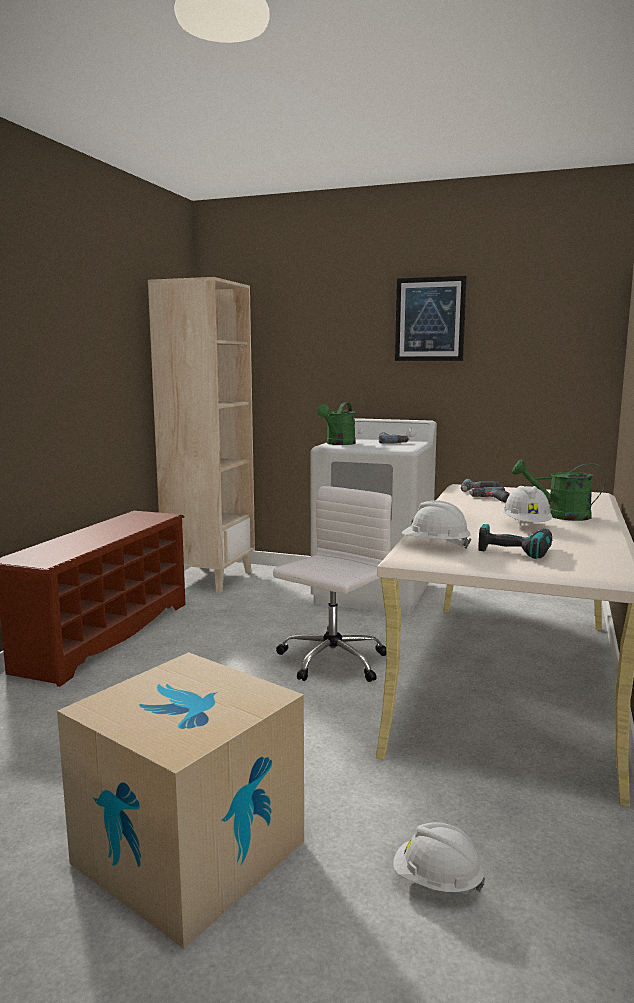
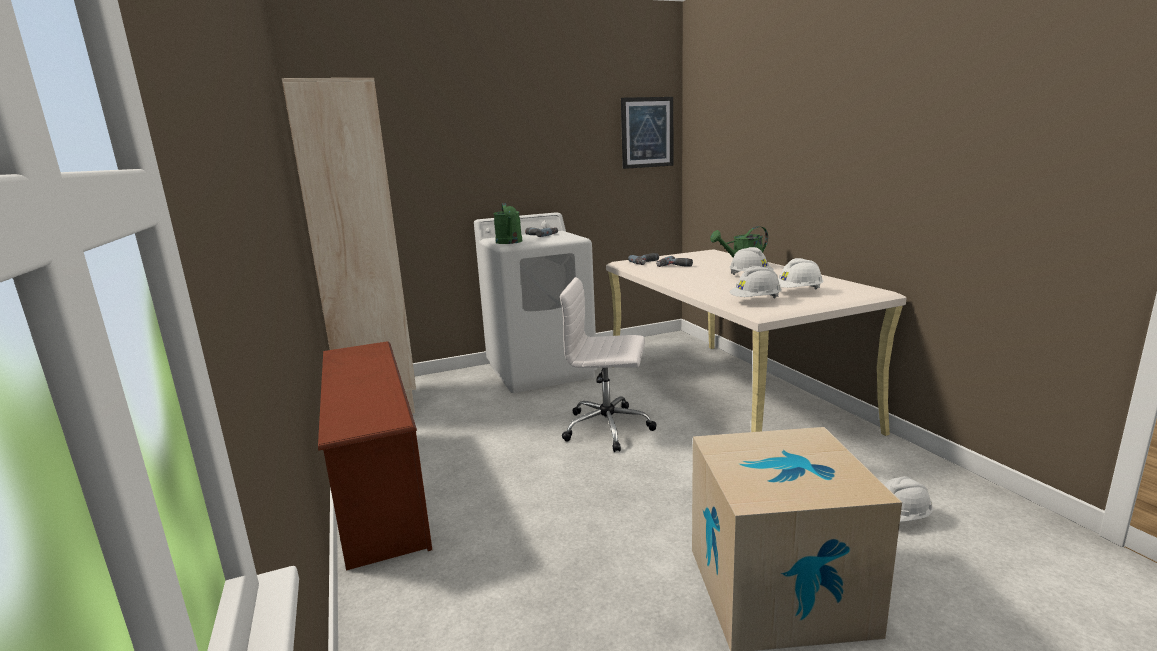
camera: 40 degrees left, 5 degrees up
(331, 661) = (609, 428): white office chair -> white office chair turned 75 degrees counterclockwise
(430, 319) = (543, 123): picture -> picture (647, 132)
(515, 550) = (797, 292): power drill -> white hard hat

